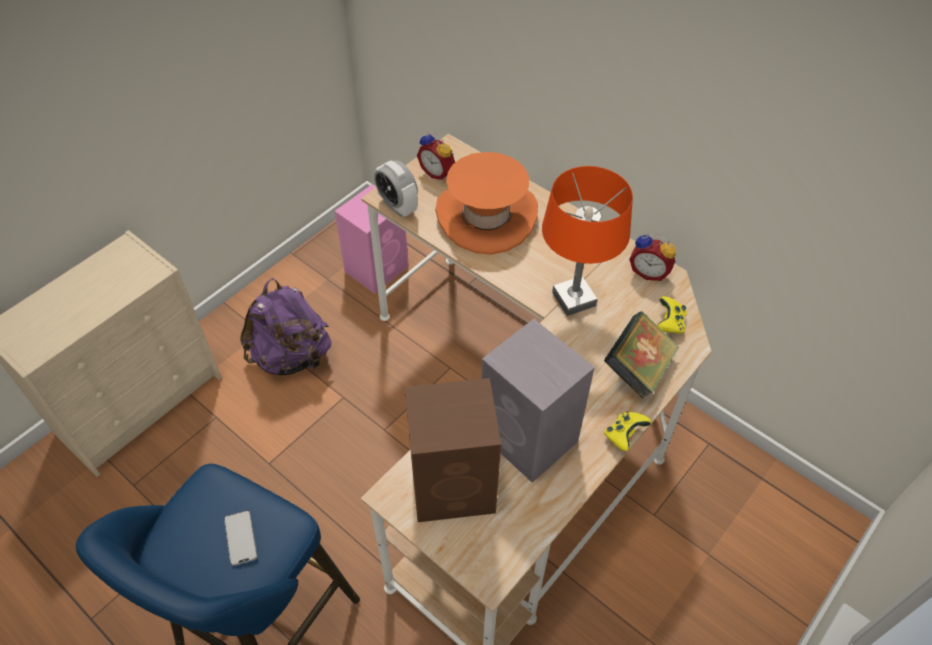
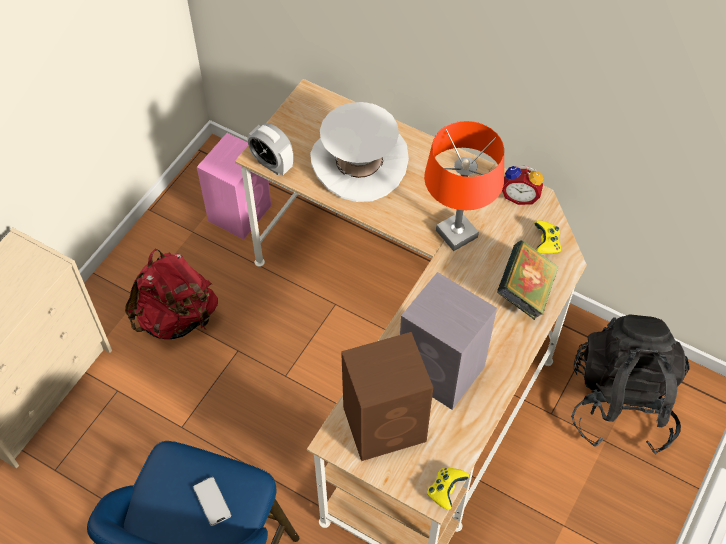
camera: 10 degrees left, 5 degrees up
(292, 356) = (177, 317): purple backpack -> red backpack
(438, 172) = (303, 122): alarm clock -> none
(486, 216) = (359, 163): orange hat -> white hat
(624, 435) = (523, 354): yellow game controller -> yellow game controller (446, 490)
(732, 516) = (621, 403): none -> black backpack

